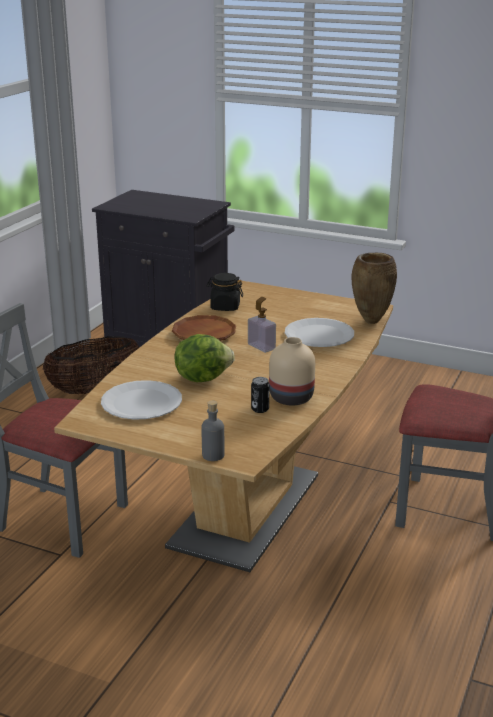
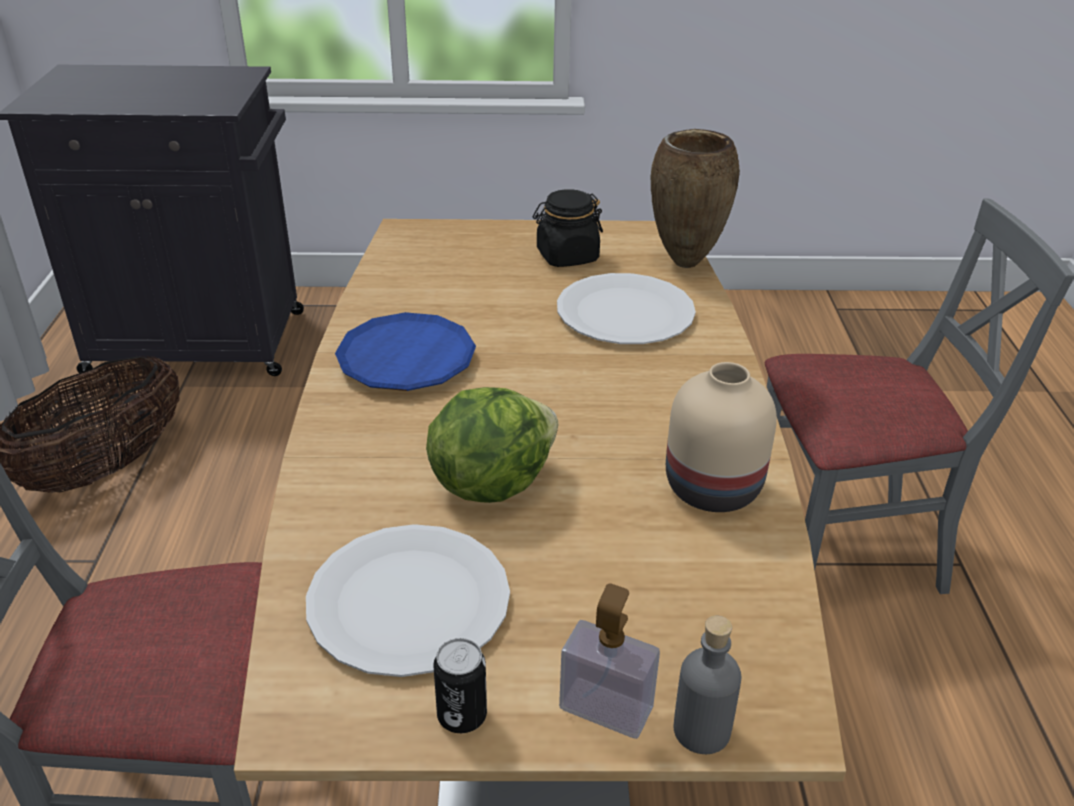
camera: 25 degrees left, 10 degrees up
(204, 334) = (406, 360): brown plate -> blue plate
(225, 307) = (398, 285): black jar -> black jar (567, 256)
(260, 409) = (680, 540): can -> can (462, 716)
(261, 347) = (544, 366): soap dispenser -> soap dispenser (606, 708)

